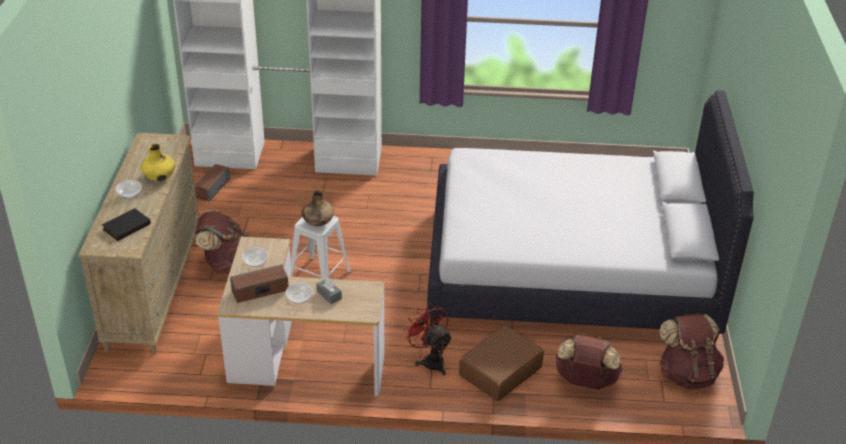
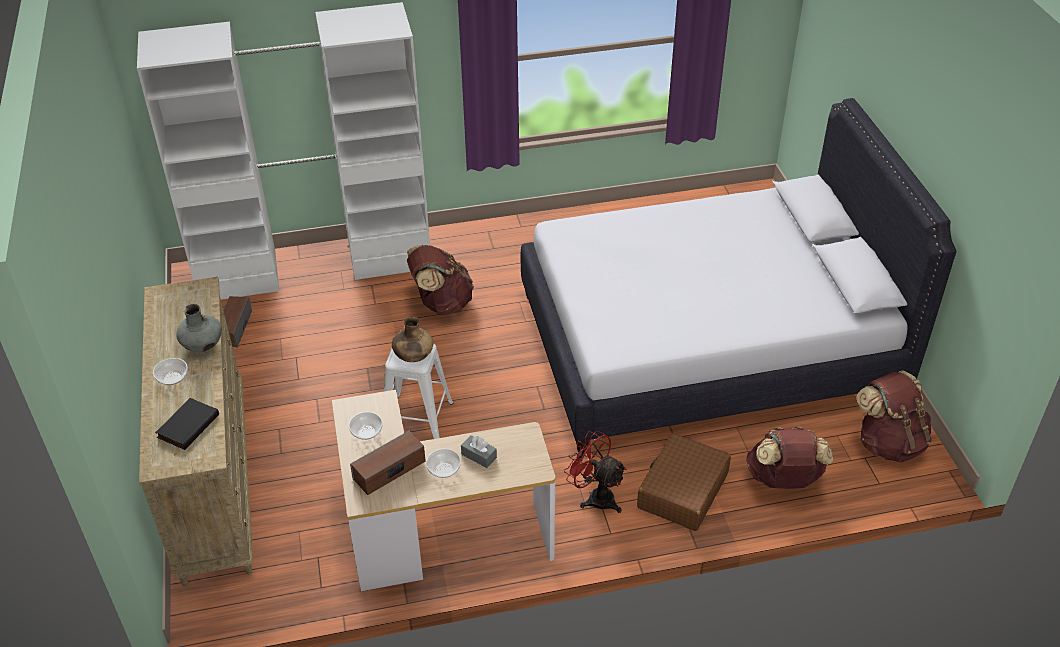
camera: 15 degrees left, 5 degrees up
(160, 177) = (203, 345): yellow vase -> grey vase
(226, 264) = (293, 427): brown backpack -> brown backpack (441, 303)

